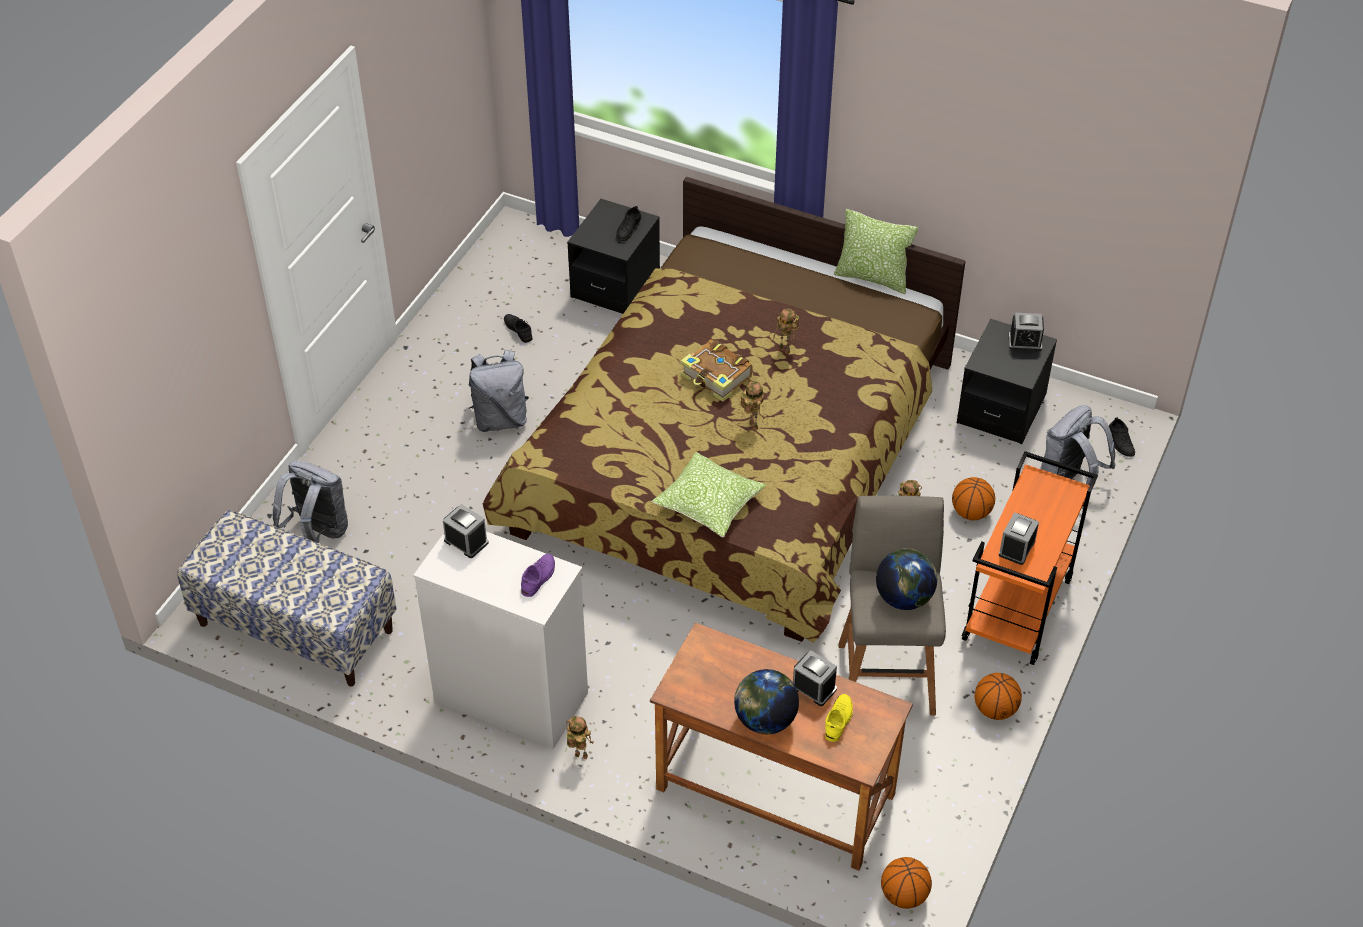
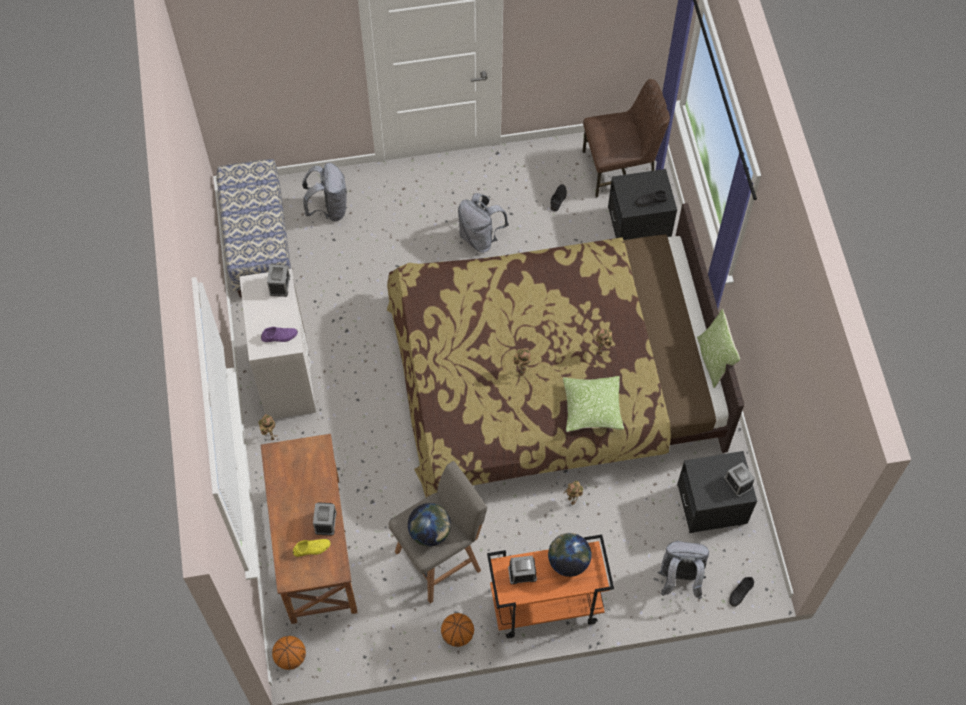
camera: 55 degrees right, 15 degrees up
(532, 263) = (620, 169): none -> brown chair
(709, 503) = (442, 386): pillow -> pillow (592, 408)
(716, 378) = (547, 328): book -> none
(765, 720) = (285, 511): globe -> globe (568, 562)
(971, 513) = (606, 535): basketball -> none

